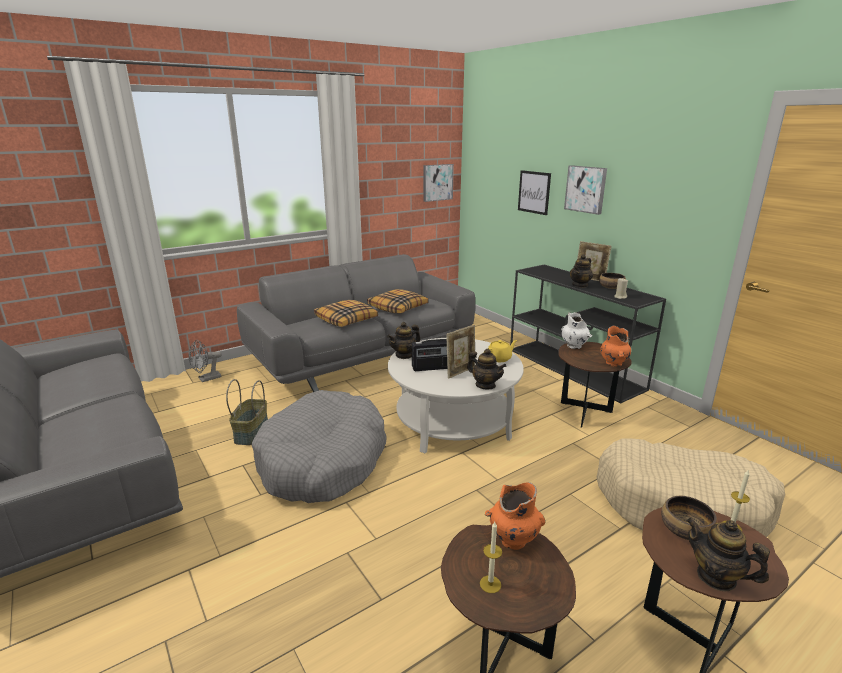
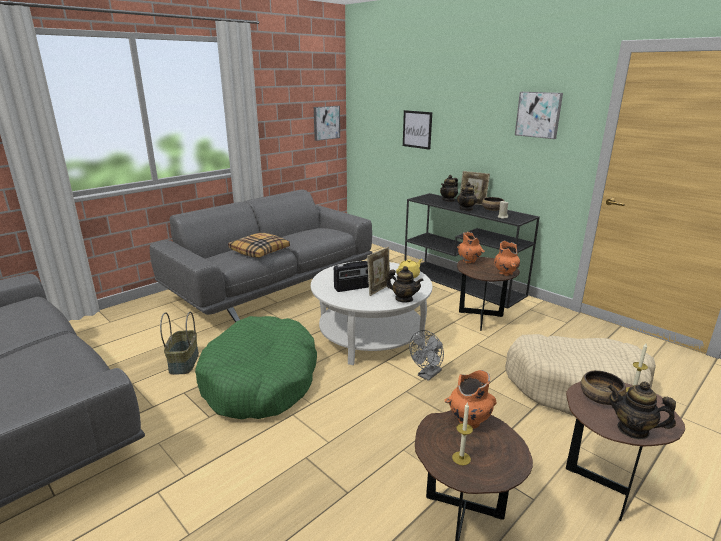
camera: 10 degrees left, 0 degrees up
(206, 379) = (123, 317): grey fan -> grey fan (427, 375)
(323, 461) = (260, 381): grey dog bed -> green dog bed
(398, 307) = (304, 238): pillow -> none
(404, 355) = (323, 279): teapot -> teapot (448, 200)
(574, 346) = (469, 261): white vase -> orange vase
(586, 189) = (465, 125): picture -> picture (538, 114)

